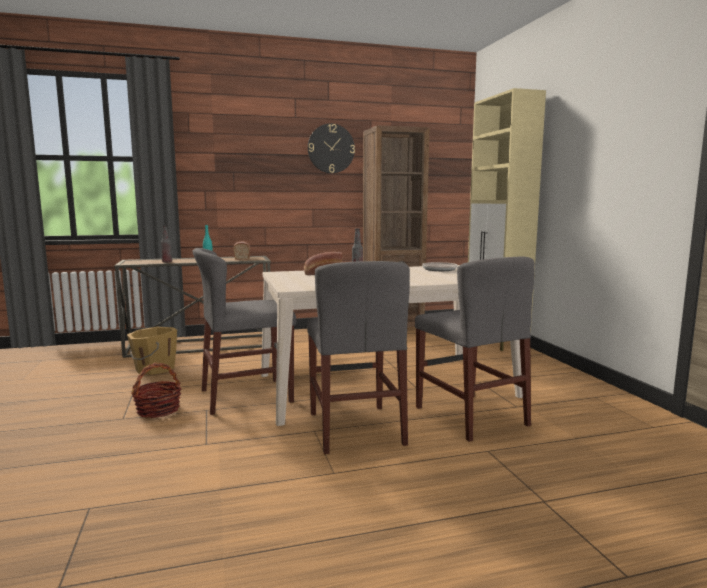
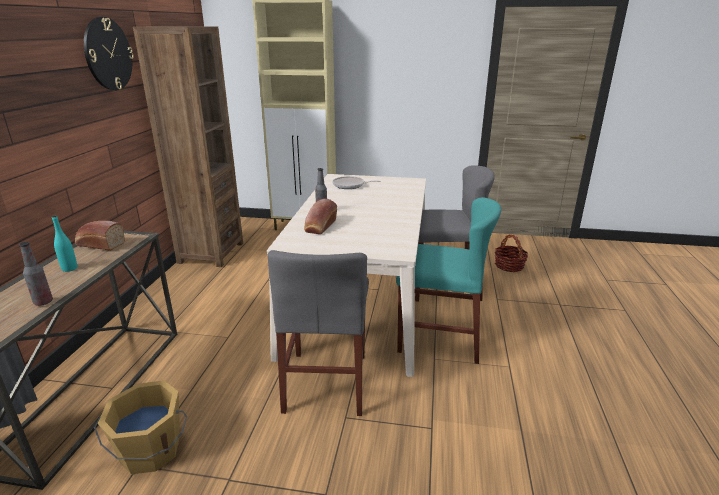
camera: 65 degrees left, 15 degrees up
(158, 410) = (319, 458): basket -> basket (509, 266)
(355, 428) = (439, 338): grey chair -> turquoise chair

